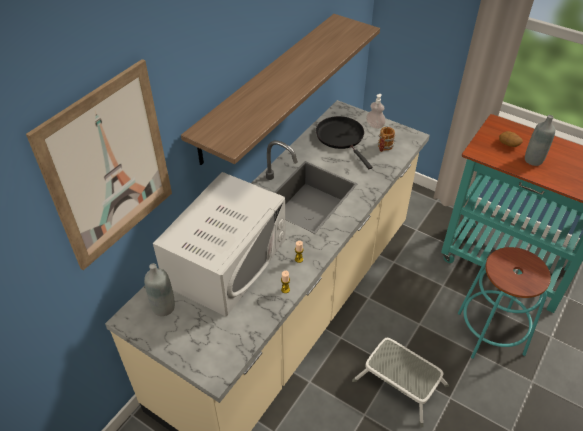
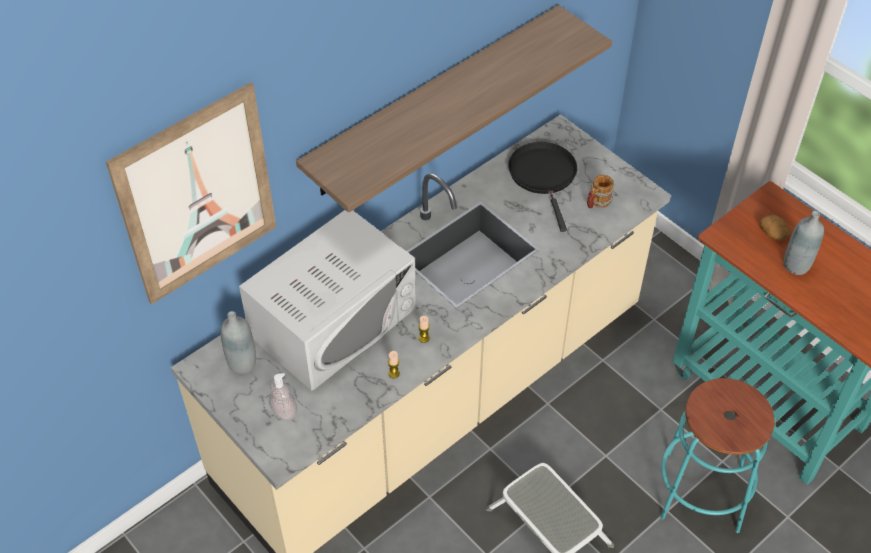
camera: 15 degrees right, 5 degrees up
(375, 125) = (598, 165): soap dispenser -> soap dispenser (284, 411)

